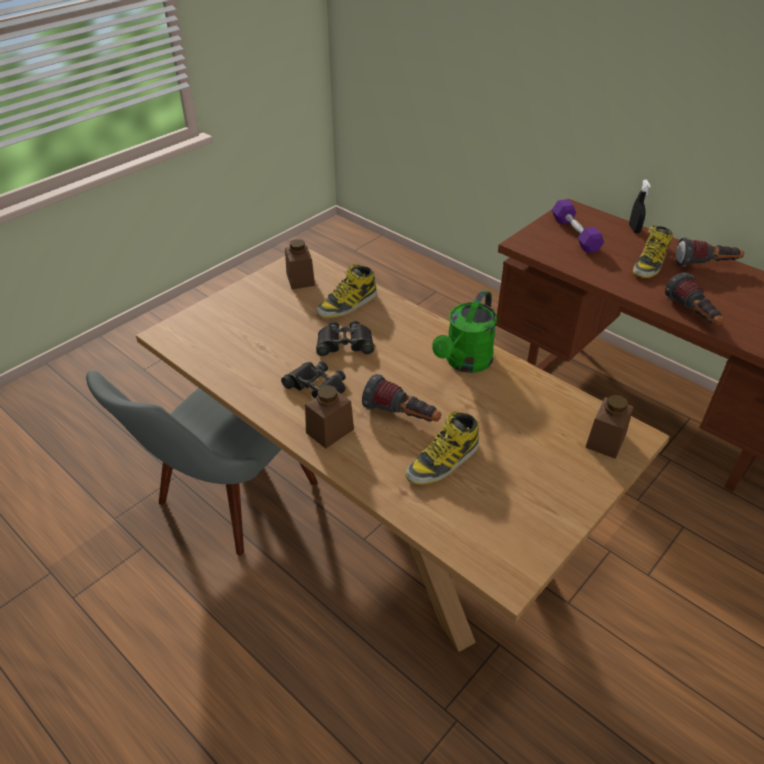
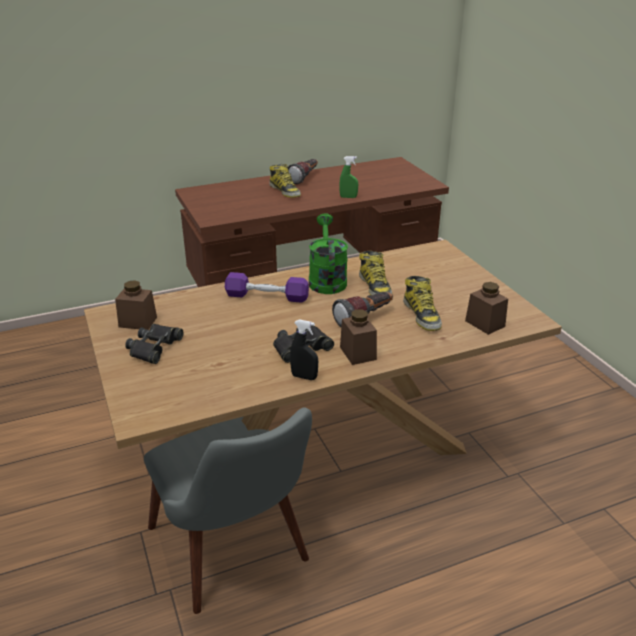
camera: 65 degrees left, 10 degrees down
(345, 344) = (256, 322): black binoculars -> black binoculars (154, 347)
(347, 304) = (204, 308): boot -> boot (375, 287)
(465, 363) = (326, 279): green watering can -> green watering can turned 150 degrees counterclockwise
(575, 234) = (223, 200): purple dumbbell -> purple dumbbell (267, 296)
(605, 440) = (438, 257): brown jar -> brown jar (485, 323)
(634, 229) = (242, 182): black spray bottle -> black spray bottle (304, 377)
(692, 315) = (348, 197): flashlight -> green spray bottle

